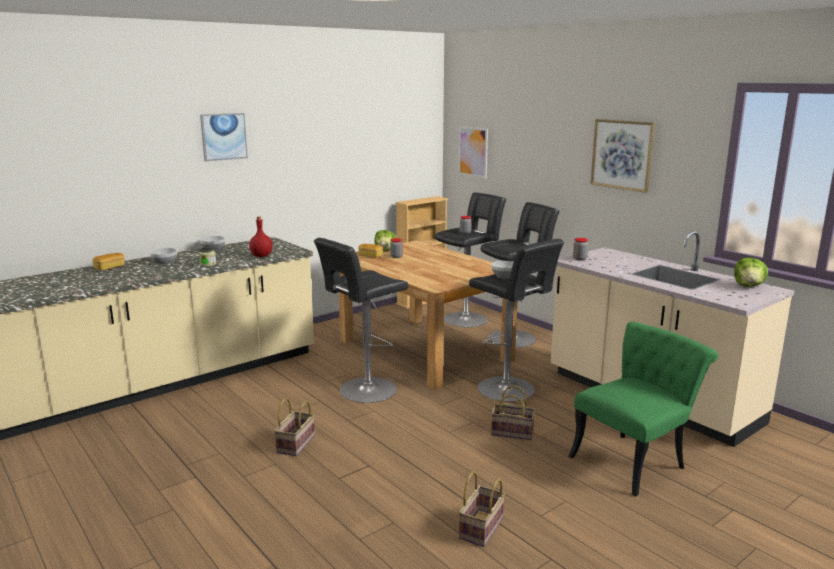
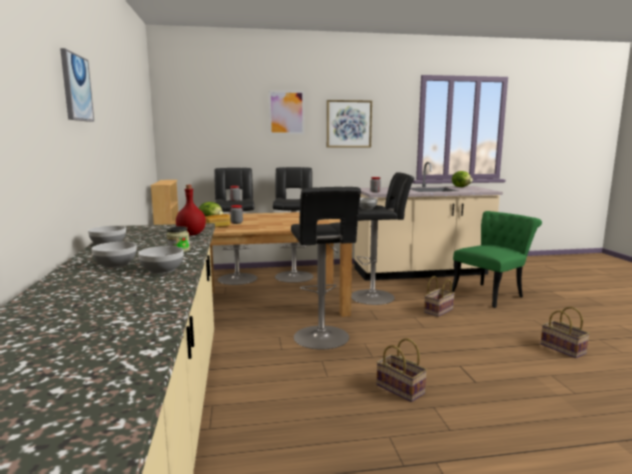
camera: 60 degrees left, 5 degrees down
(109, 268) = (64, 290): bread -> none
(157, 272) = (163, 270): none -> bowl
(472, 152) = (197, 134): picture -> picture (286, 112)
(634, 459) = (491, 294): green chair -> green chair turned 60 degrees clockwise

